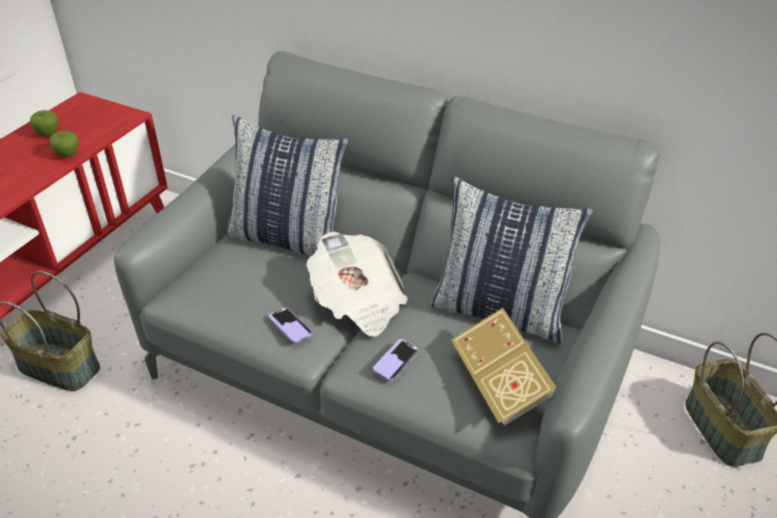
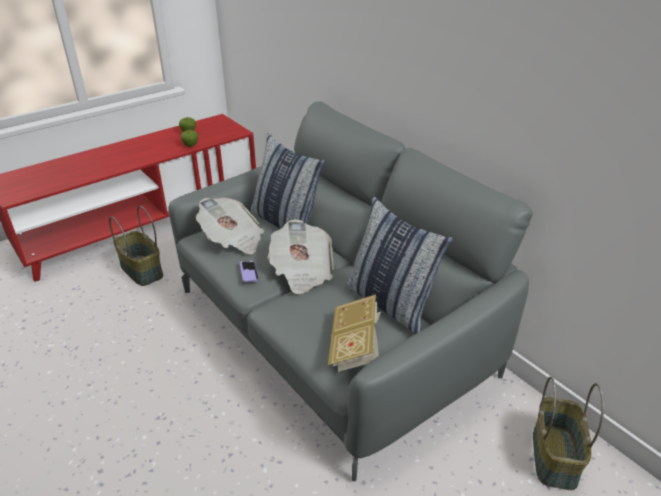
camera: 25 degrees right, 5 degrees down
(232, 285) = (232, 240): none -> newspaper
(396, 361) = (297, 311): phone -> none

